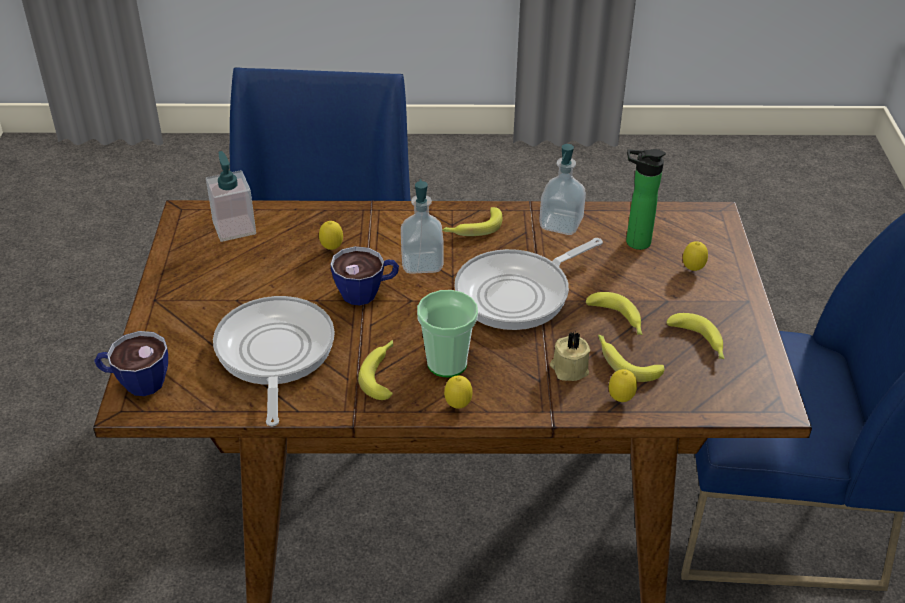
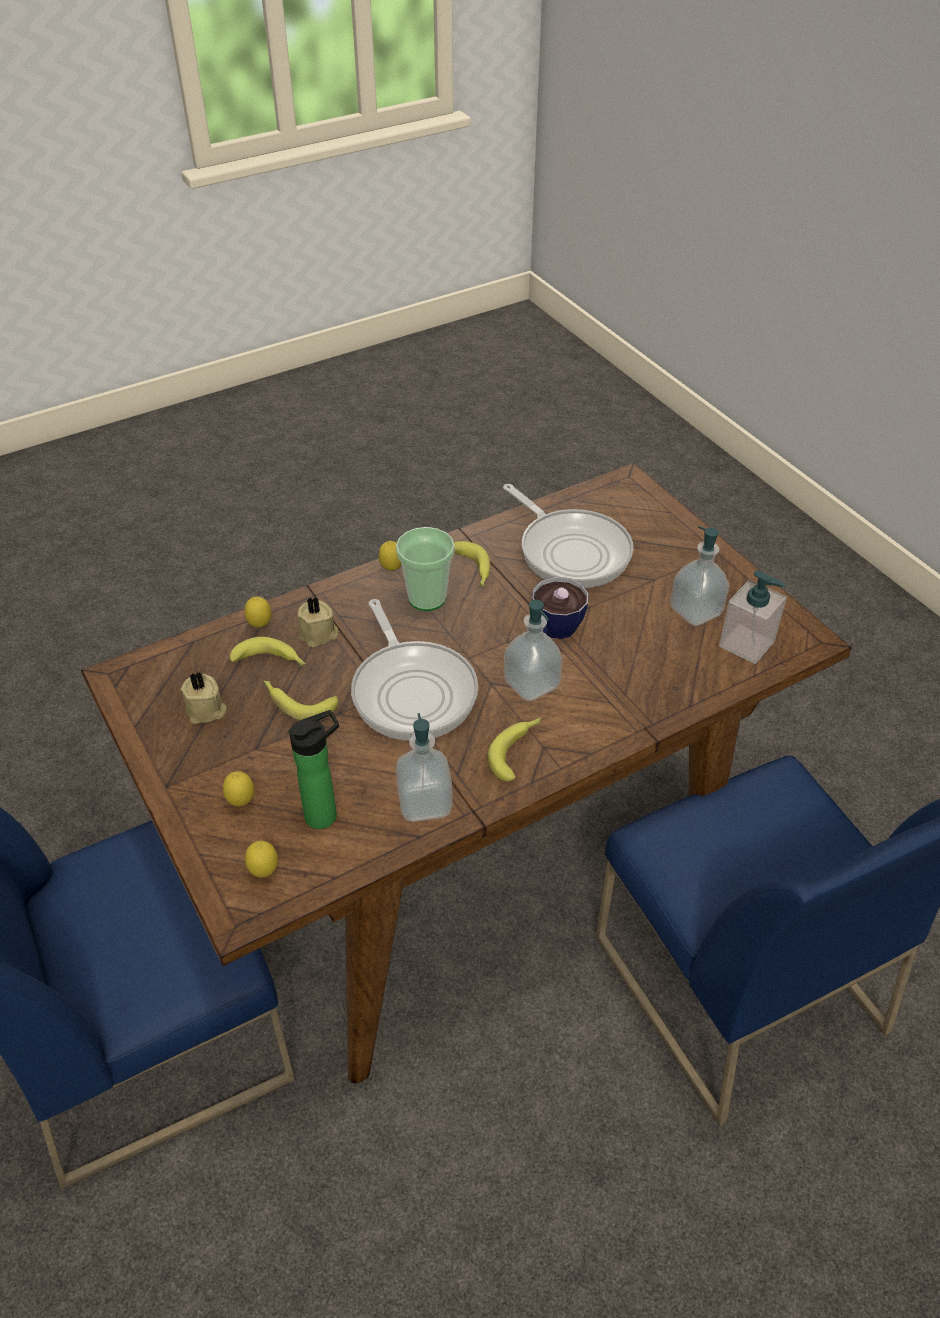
camera: 150 degrees right, 5 degrees up
(135, 382) = (644, 494): cup -> none
(238, 263) = (695, 611): none -> soap dispenser
(332, 249) = (631, 662): lemon -> lemon (264, 872)
(518, 293) = (412, 691): frying pan -> frying pan turned 135 degrees clockwise
(699, 342) = (206, 711): banana -> beige candle

